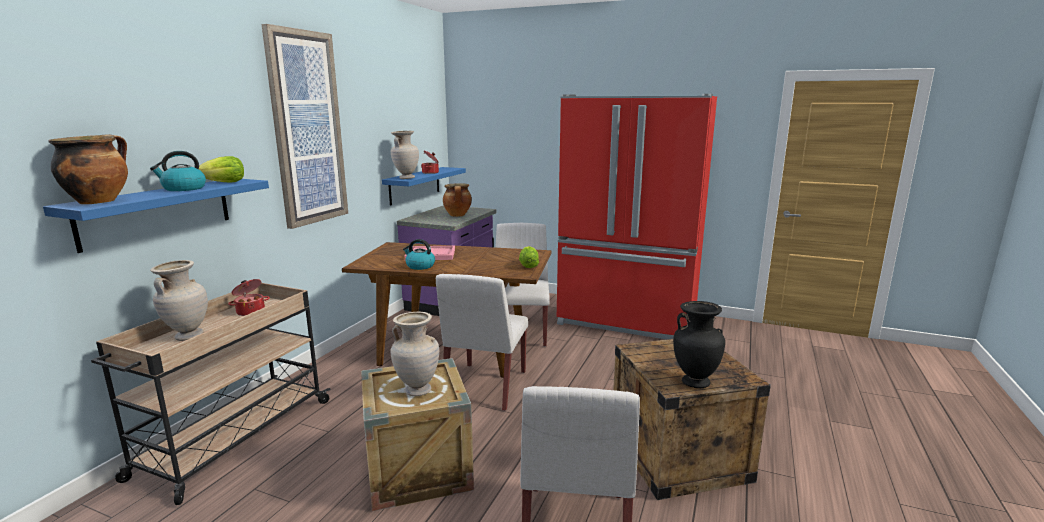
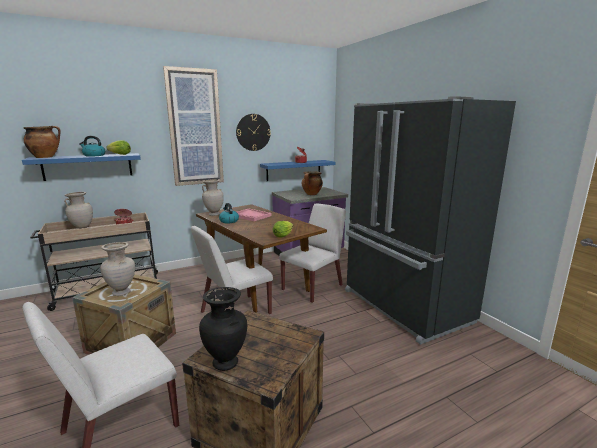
camera: 40 degrees right, 0 degrees up
(372, 132) = (253, 132): none -> wall clock
(406, 178) = (273, 164): beige vase -> beige vase (214, 214)
(627, 321) = (404, 306): red fridge -> black fridge

